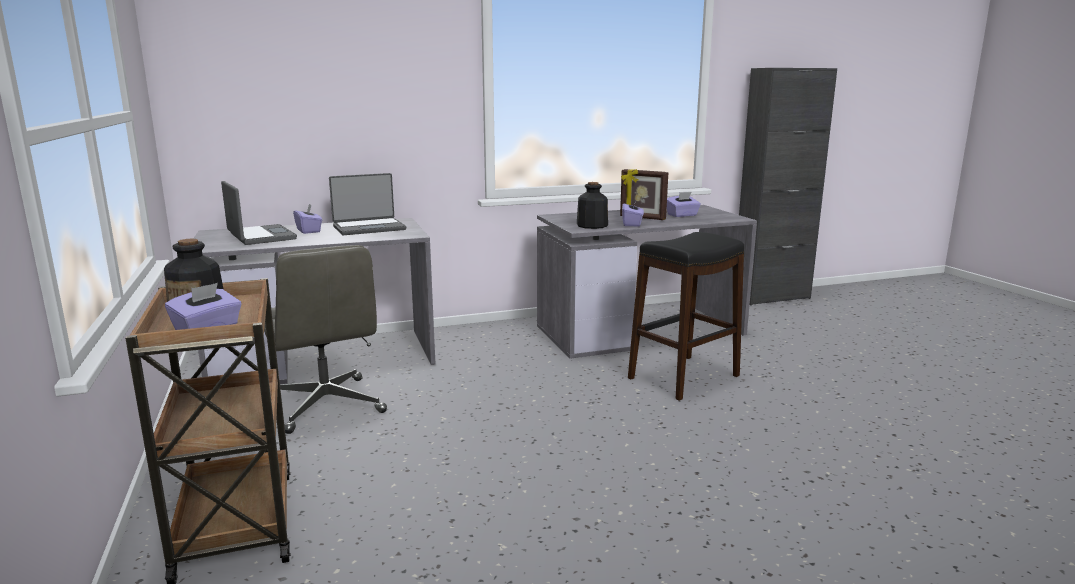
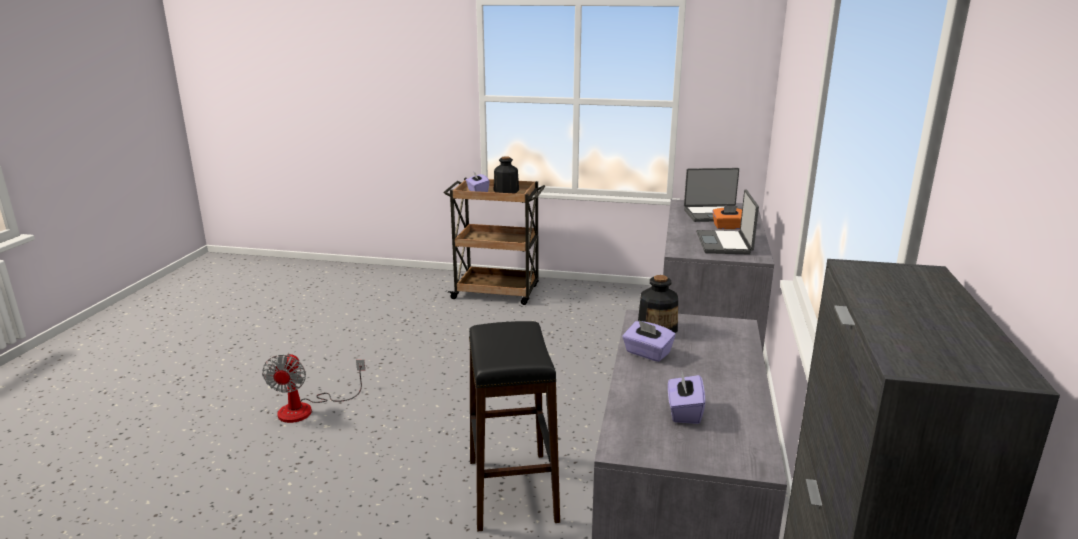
camera: 120 degrees right, 5 degrees up
(309, 230) = (728, 227): purple tissue box -> orange tissue box
(327, 405) = (610, 323): grey office chair -> none
(642, 218) = (683, 373): picture frame -> none
(753, 526) = (307, 409): none -> fan

